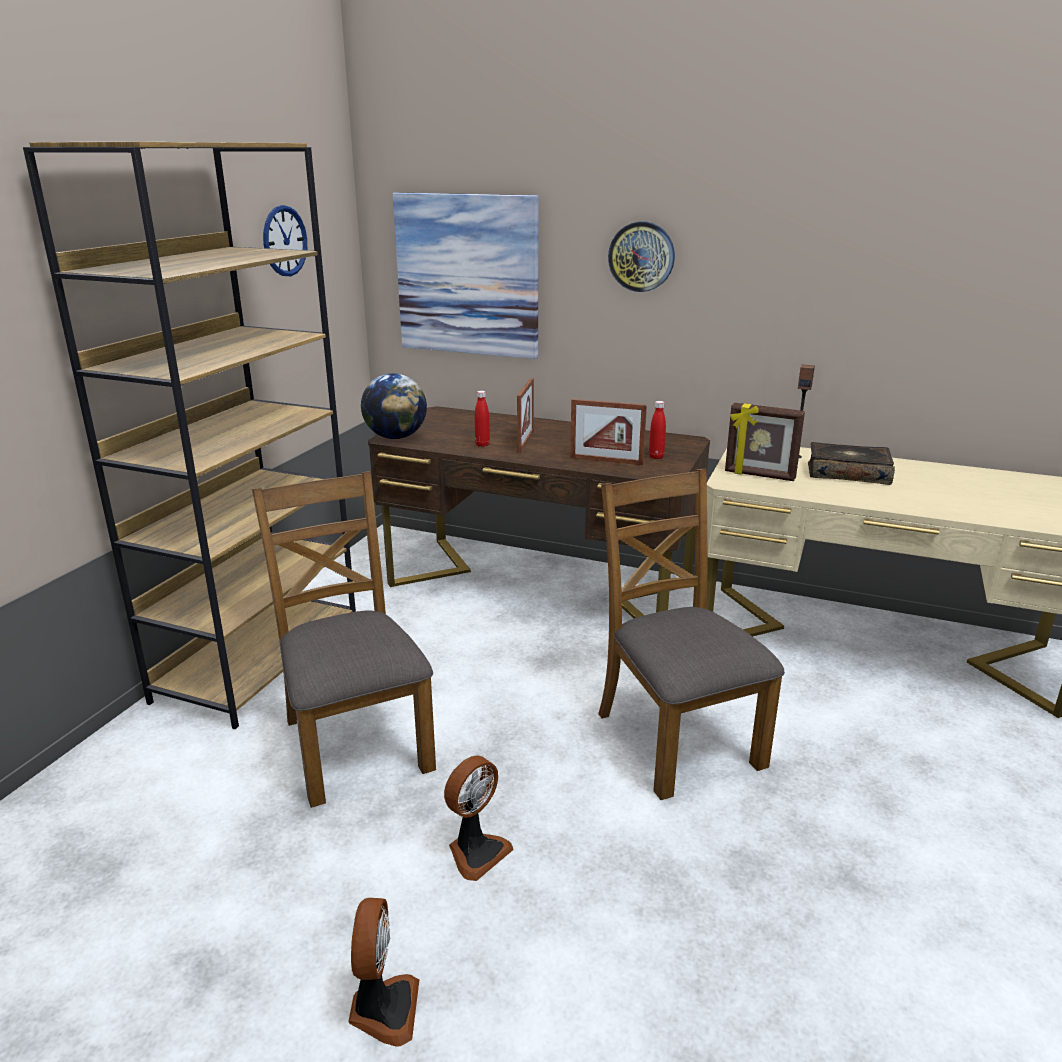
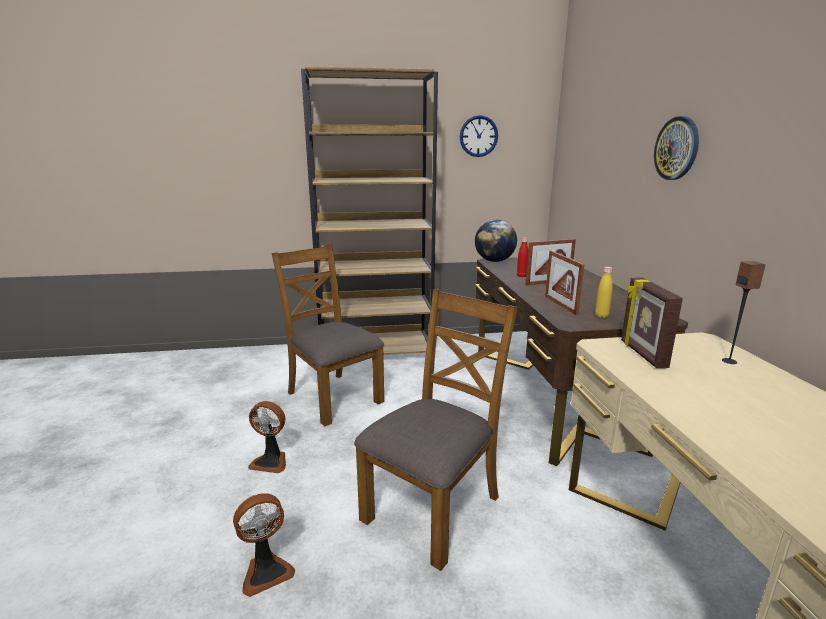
camera: 60 degrees right, 5 degrees down
(355, 744) = (333, 397): brown chair -> brown chair turned 75 degrees counterclockwise
(383, 1009) = (155, 472): fan -> fan (266, 571)
(467, 275) = (589, 166): picture -> none
(656, 457) = (601, 316): red bottle -> yellow bottle
(848, 473) = (741, 391): book -> none

